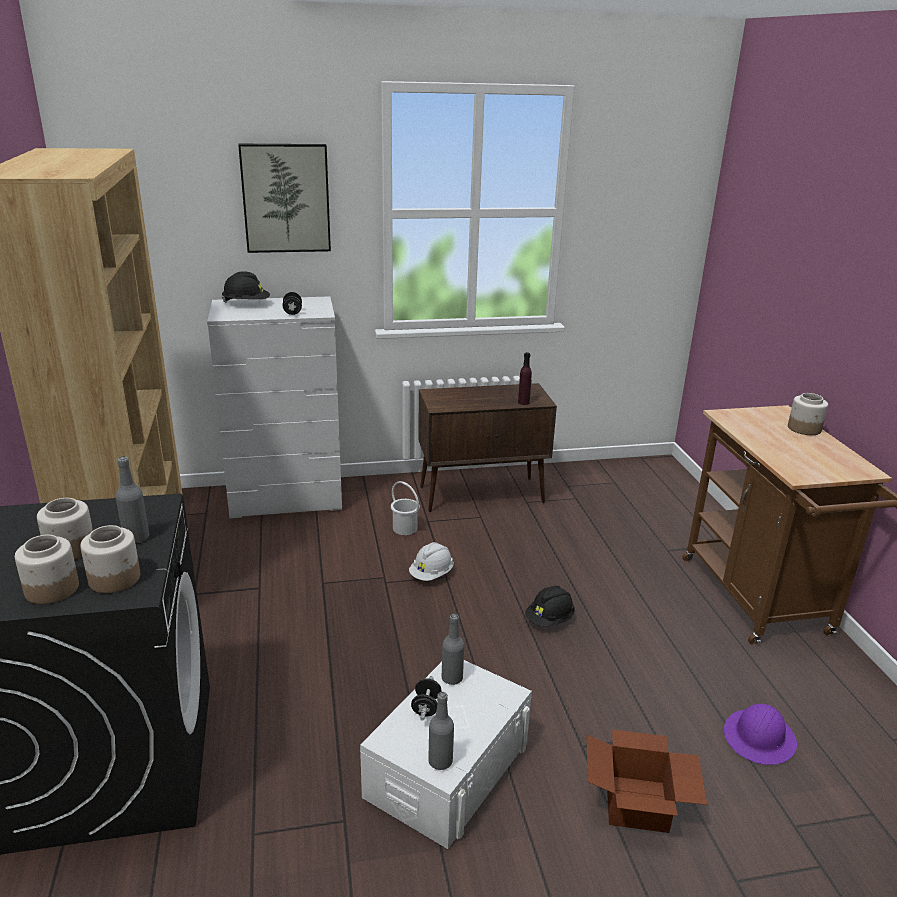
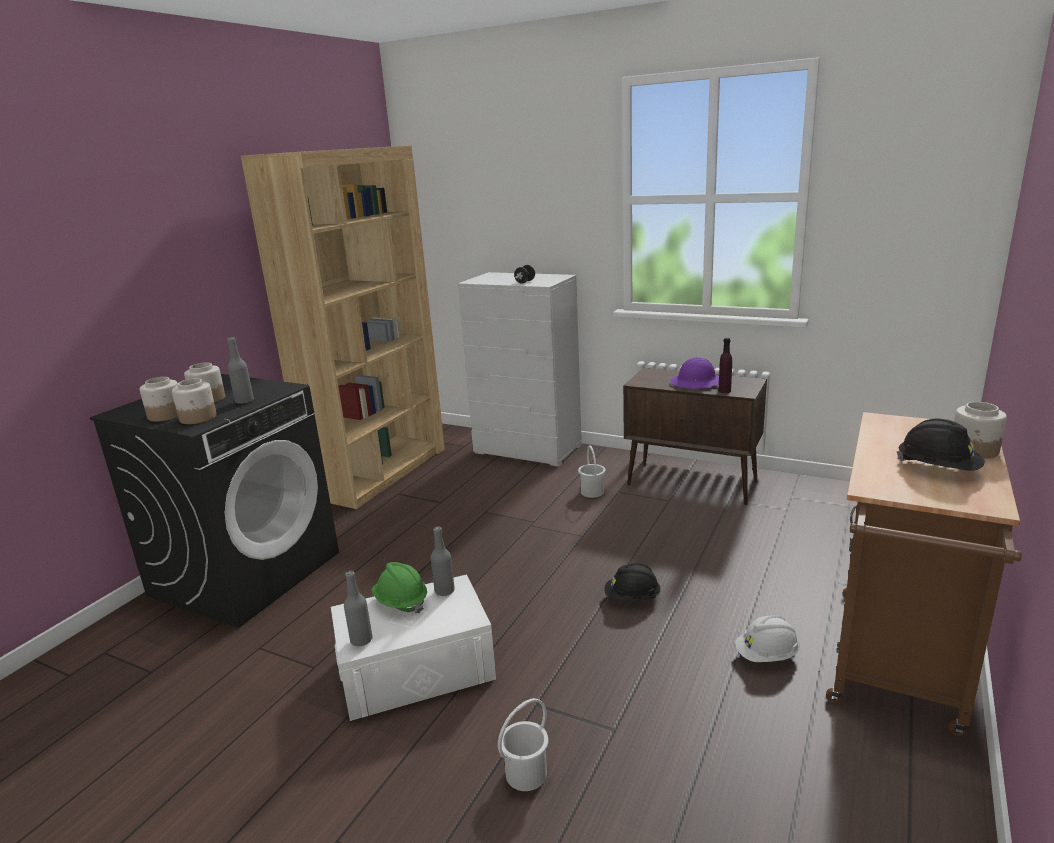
camera: 40 degrees right, 5 degrees down
(246, 304) = (504, 275): black hard hat -> black hard hat (938, 469)
(286, 198) = (544, 187): picture -> none
(426, 707) = (401, 602): black dumbbell -> green hard hat
(431, 574) = (572, 531): white hard hat -> white hard hat (767, 656)
(639, 805) = (527, 774): cardboard box -> white bucket
(759, 738) = (724, 786): purple hard hat -> purple hard hat (697, 382)

